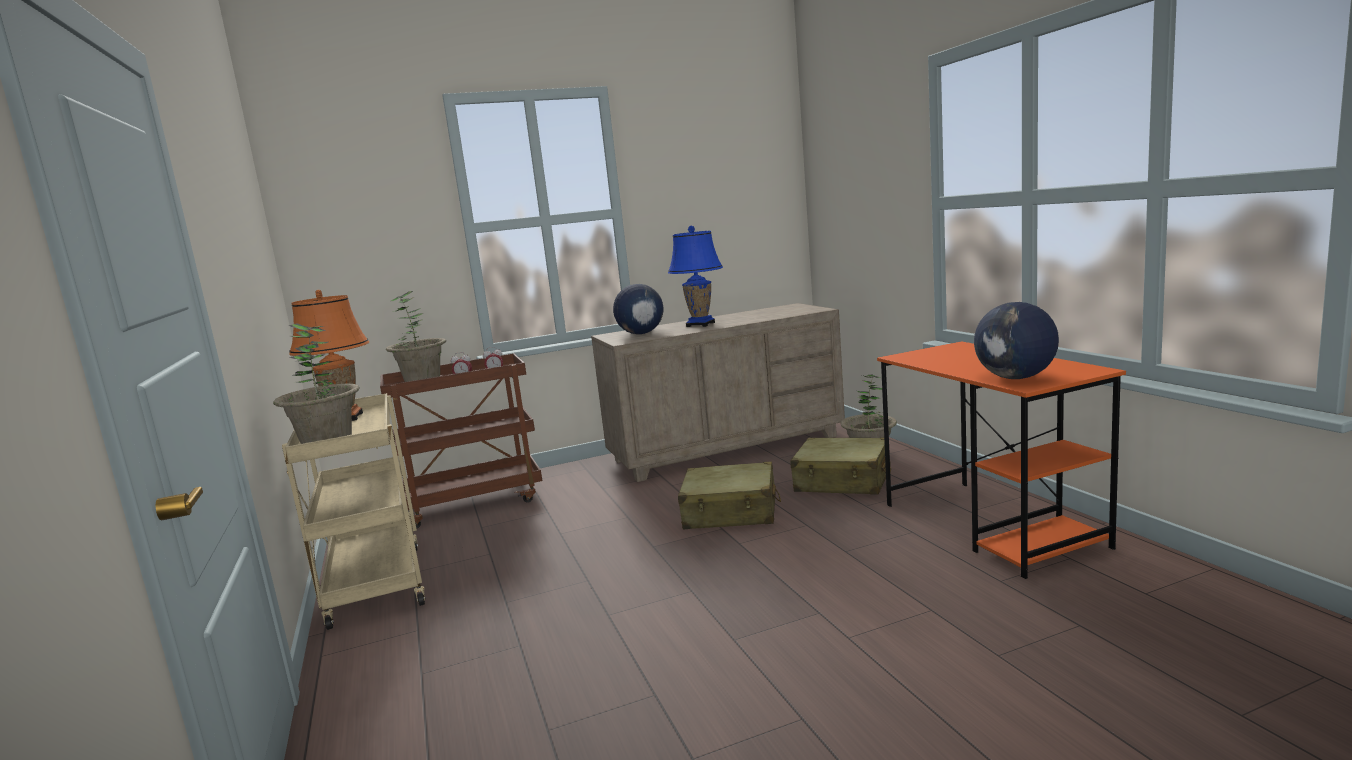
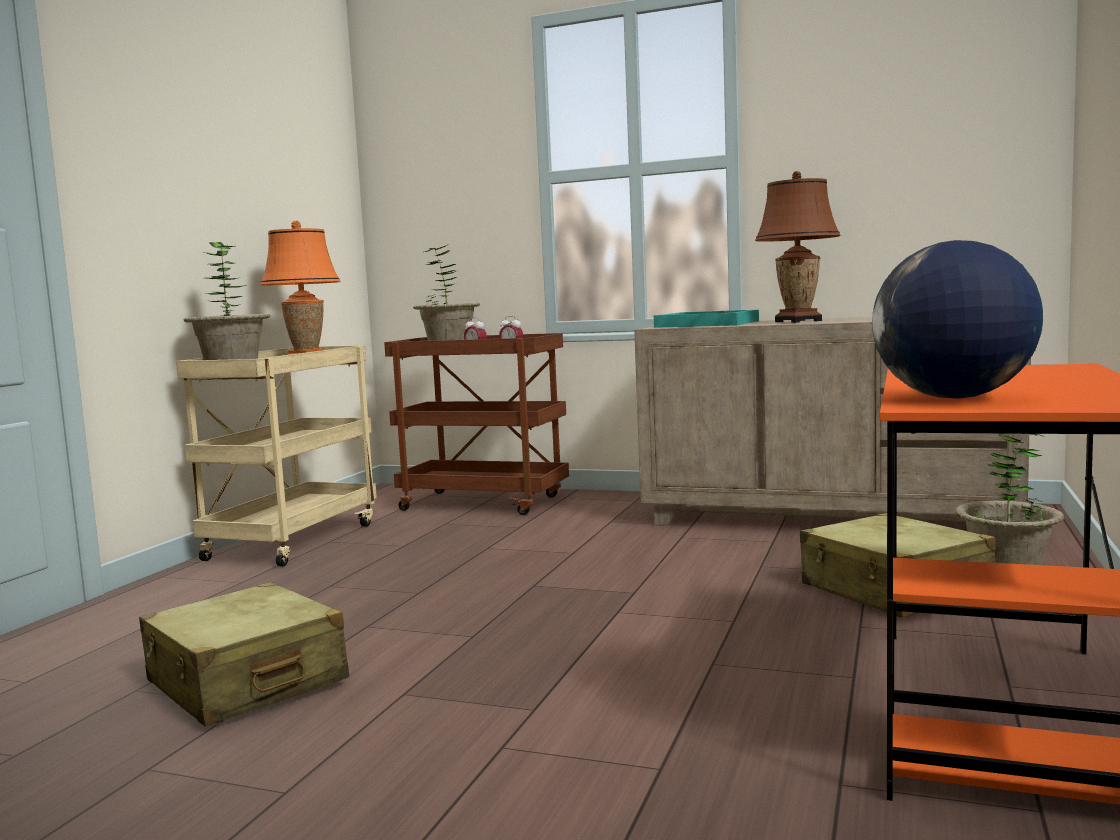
camera: 40 degrees right, 5 degrees down
(640, 333) = (706, 324): globe -> turquoise tray
(700, 324) = (798, 321): blue table lamp -> brown table lamp
(730, 512) = (679, 580): beige suitcase -> beige suitcase (245, 682)

